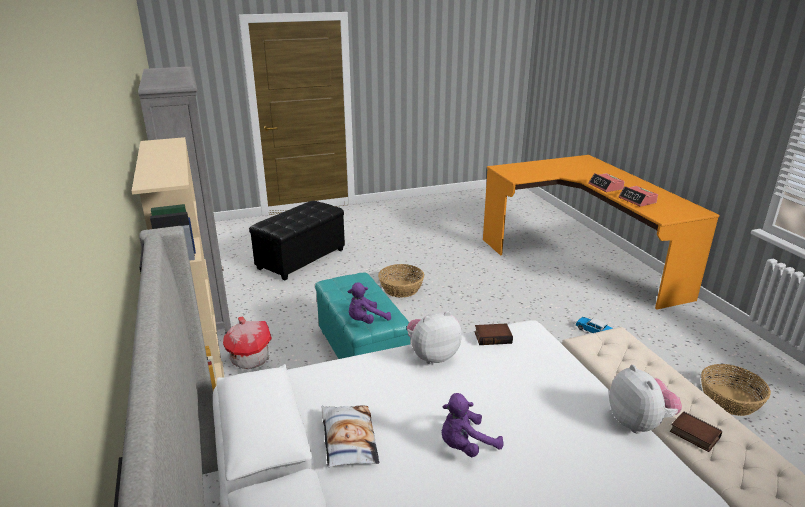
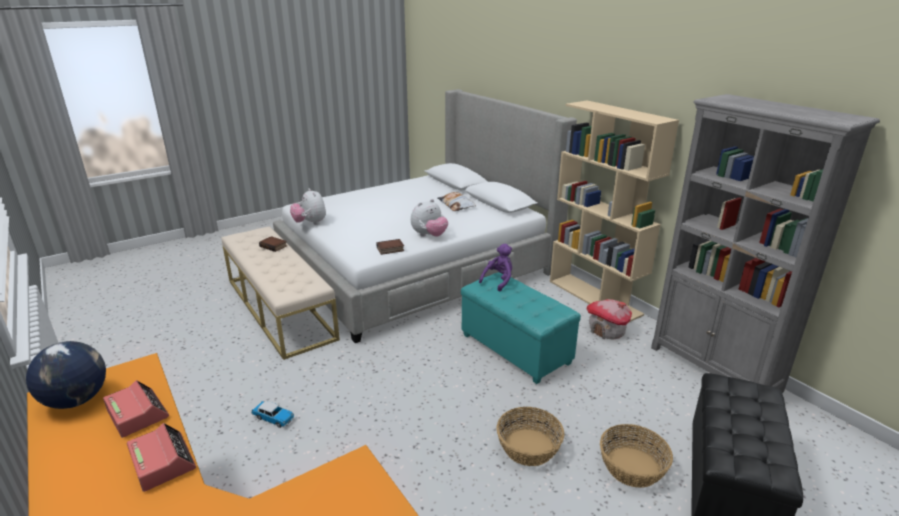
camera: 165 degrees right, 0 degrees up
(466, 446) = (400, 208): purple plush toy -> none
(681, 208) = (76, 400): none -> globe
(729, 400) = (183, 361): basket -> basket (632, 467)

